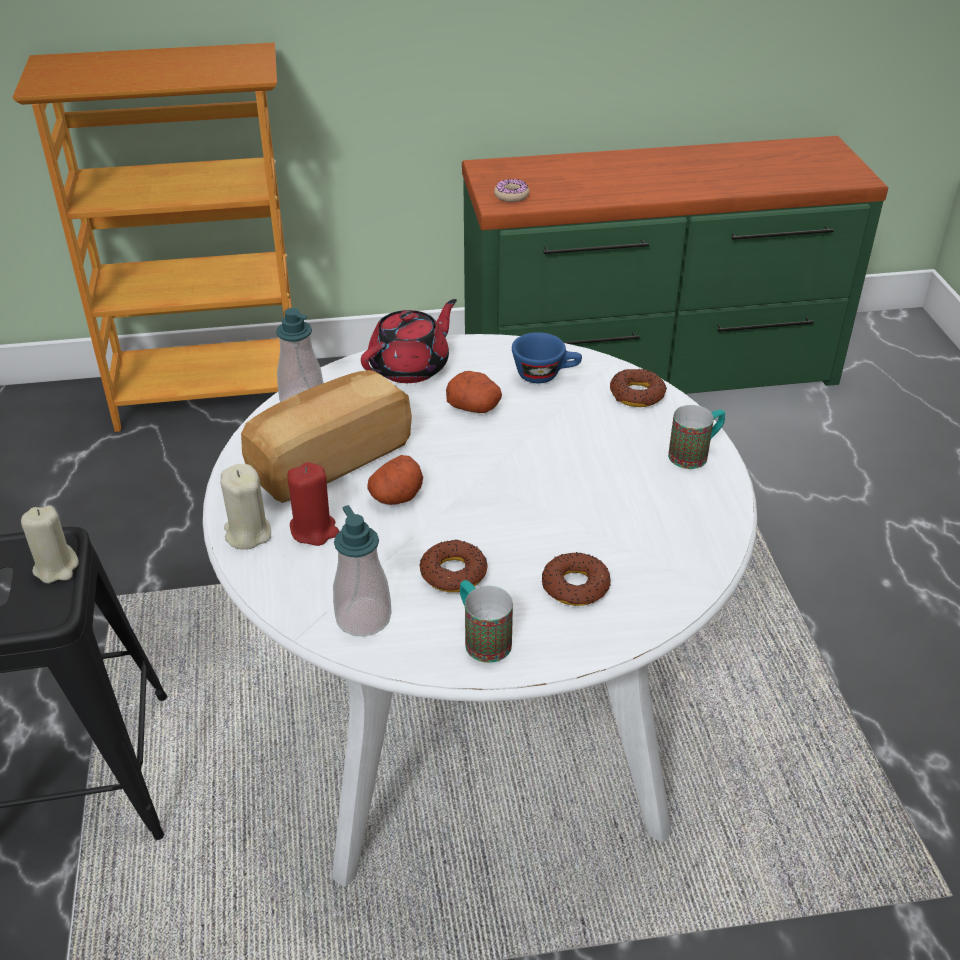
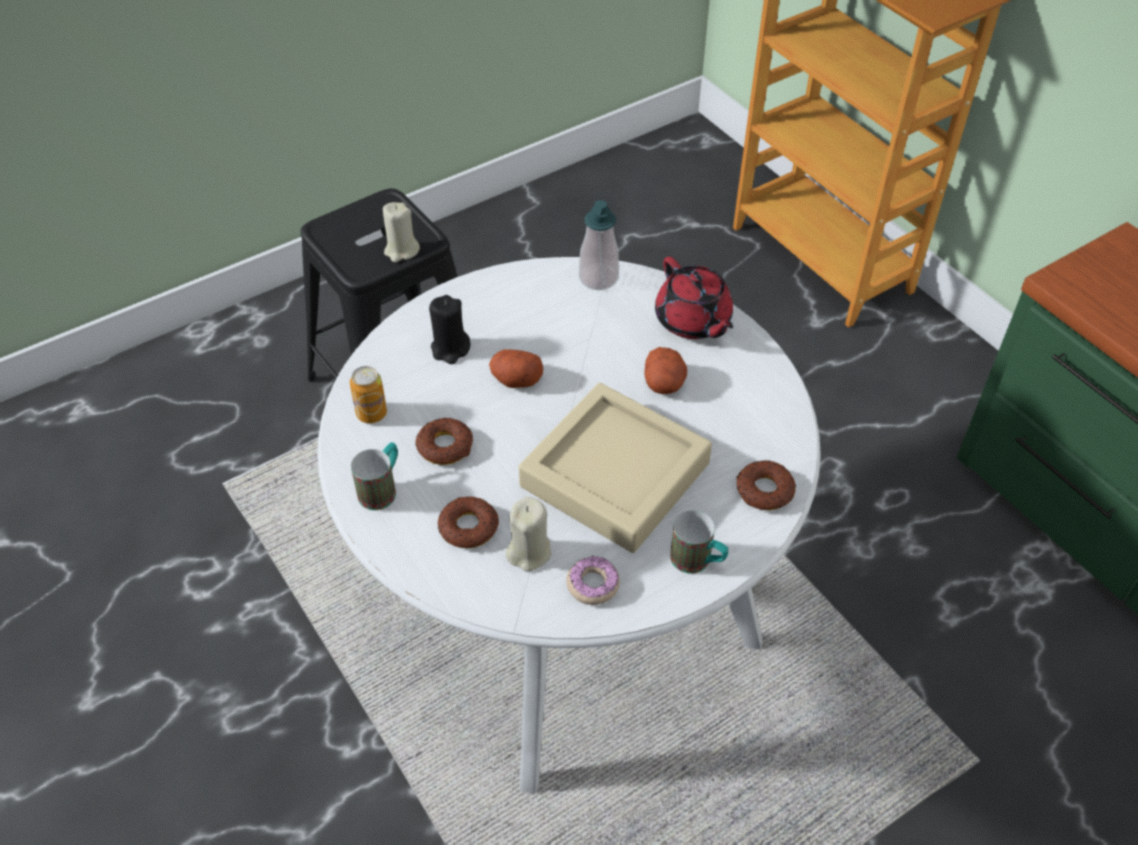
camera: 65 degrees right, 10 degrees up
(247, 533) = (427, 316): beige candle -> beige candle (529, 552)
(314, 530) = (450, 349): red candle -> black candle
(328, 459) = (536, 322): bread -> none
(363, 618) = (371, 413): soap dispenser -> can
(411, 367) = (693, 321): red teapot -> red teapot turned 45 degrees clockwise
(511, 196) = (1089, 284): donut -> donut (593, 584)
(545, 375) = (747, 414): blue cup -> none
(567, 470) = (615, 475): none -> beige tray

